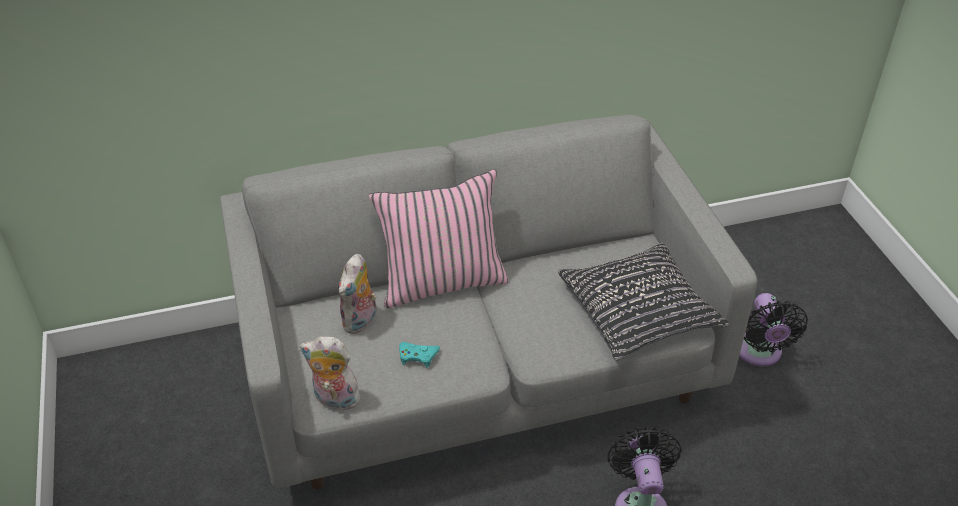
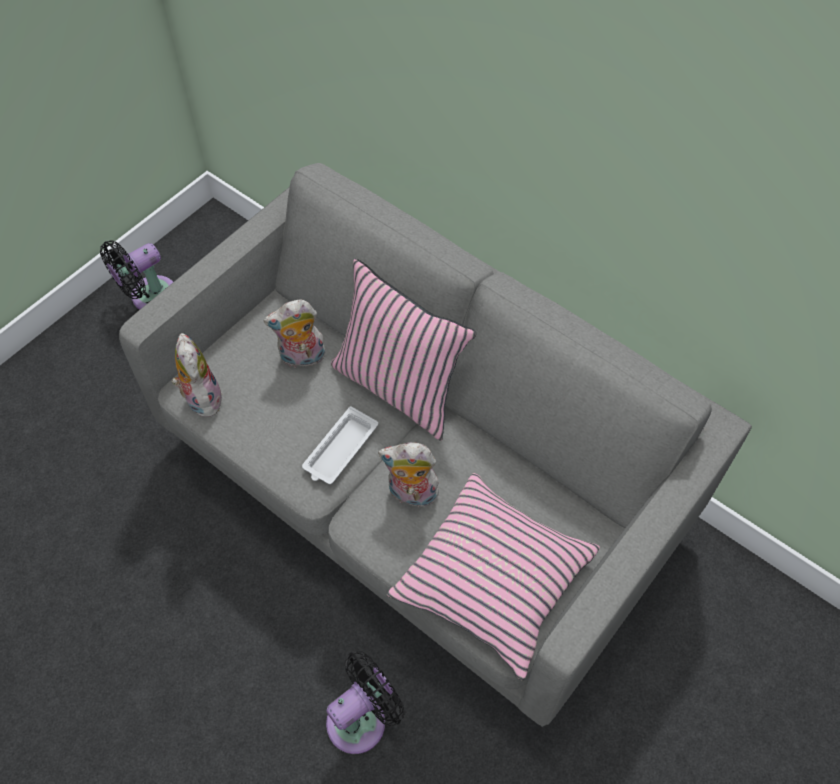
camera: 55 degrees right, 15 degrees up
(417, 356) = (292, 426): turquoise game controller -> none
(465, 339) = (340, 450): none -> white tray
(538, 319) = (411, 494): none -> plush toy
(638, 311) = (494, 579): black pillow -> pink pillow
(759, 353) = (651, 736): black fan -> black fan (149, 297)

